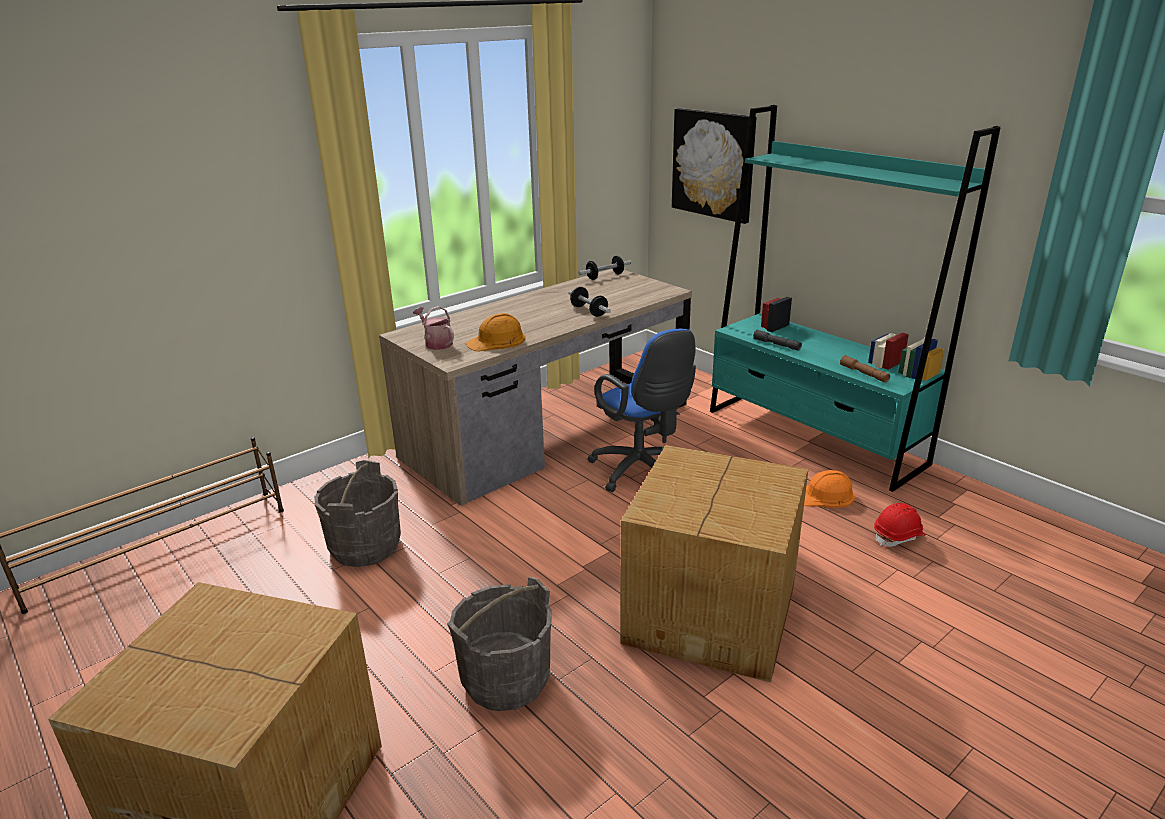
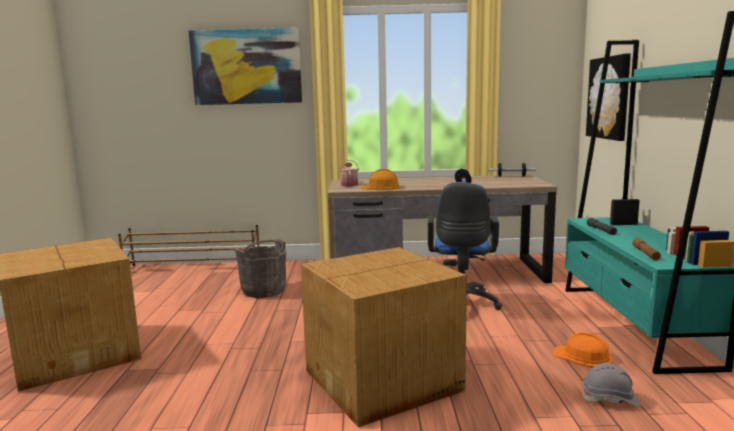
camera: 40 degrees right, 15 degrees down
(185, 160) = (246, 67): none -> picture
(506, 679) = (228, 359): grey bucket -> none
(898, 536) = (610, 399): red hard hat -> grey hard hat

